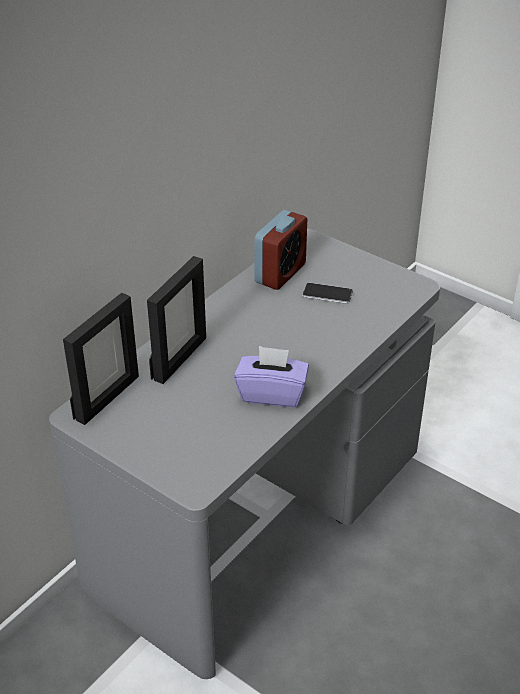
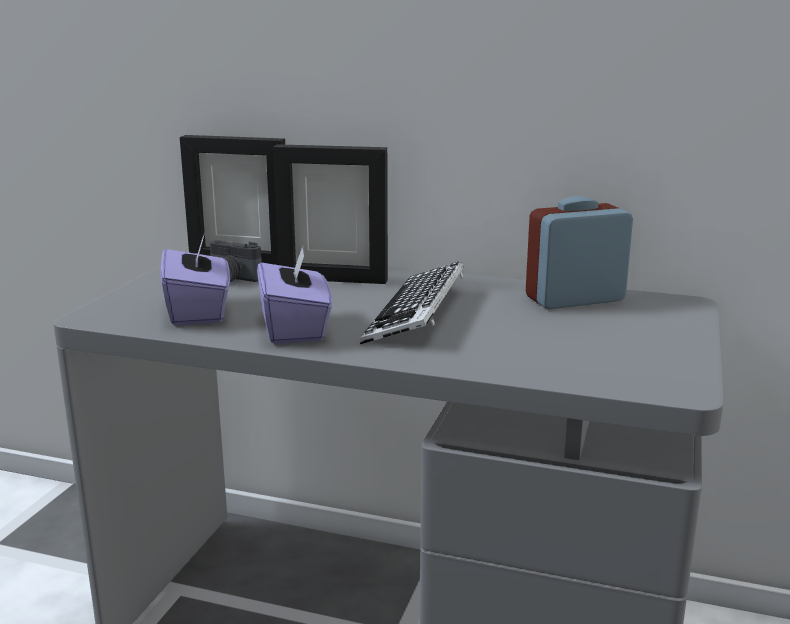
camera: 70 degrees right, 20 degrees down
(149, 407) = (232, 279): none -> camera
(214, 433) = (199, 311): none -> purple tissue box
(273, 339) = (417, 314): none -> keyboard
(280, 273) = (574, 299): alarm clock -> alarm clock turned 150 degrees clockwise
(327, 294) = (562, 330): phone -> none

